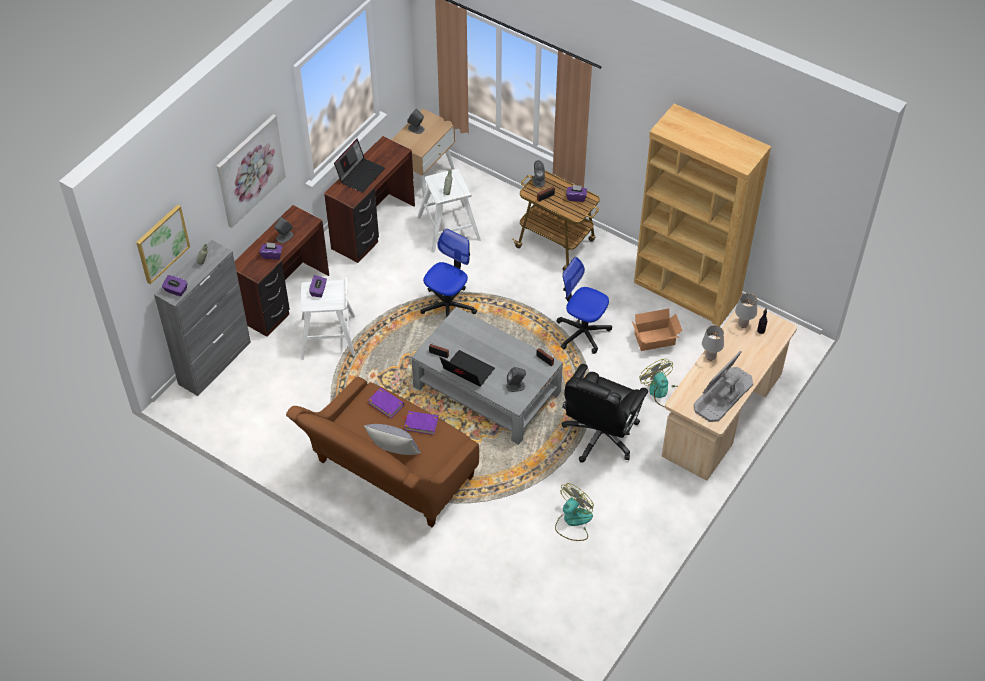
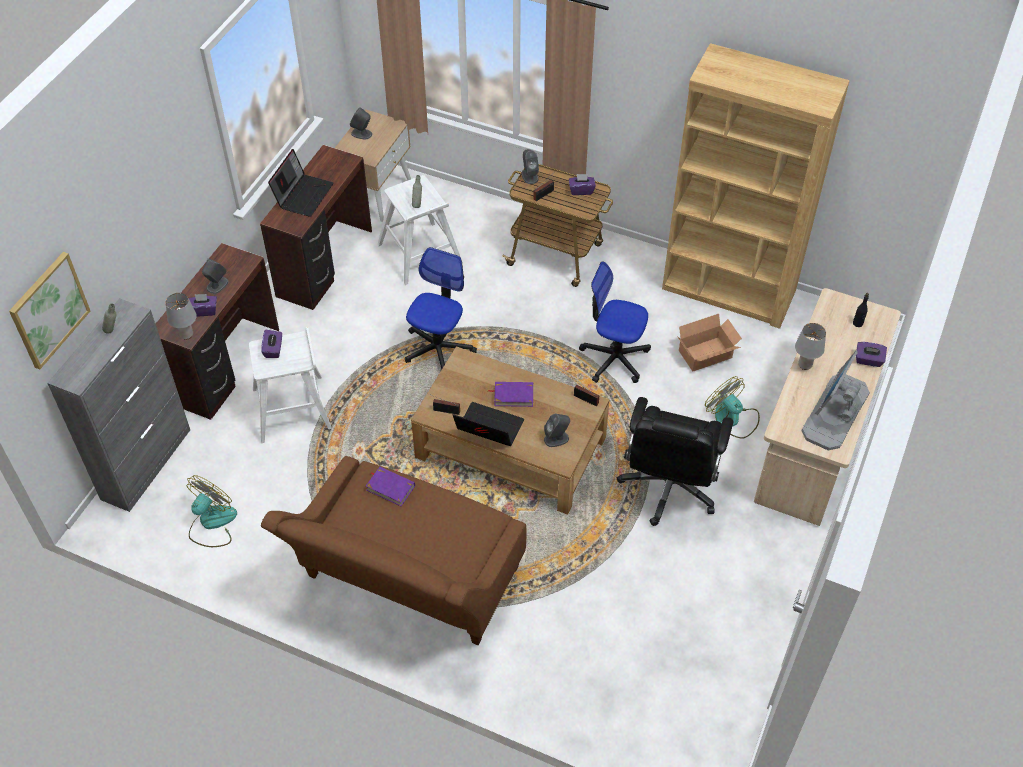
camera: 10 degrees left, 0 degrees up
(176, 290) = (78, 373): purple tissue box -> purple tissue box (868, 360)
(250, 170) = (160, 198): picture -> none
(394, 453) = (414, 554): grey pillow -> none
(421, 424) = (443, 508): purple book -> purple book (513, 395)
(486, 389) = (510, 448): grey coffee table -> brown coffee table
(573, 521) = (662, 607): fan -> fan (212, 523)
(743, 324) = (833, 318): grey table lamp -> grey table lamp (187, 334)

